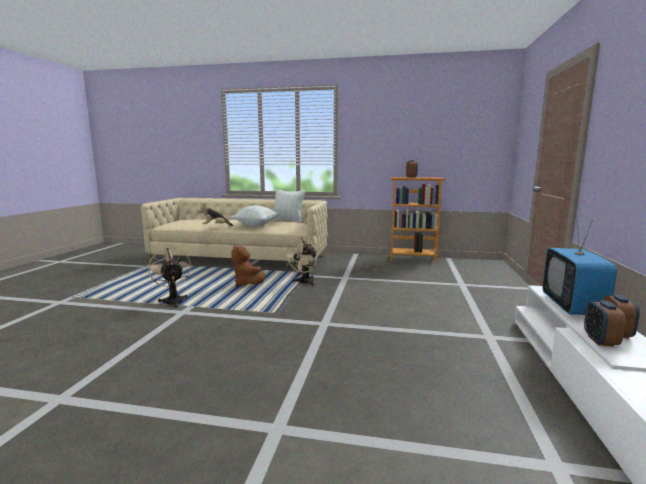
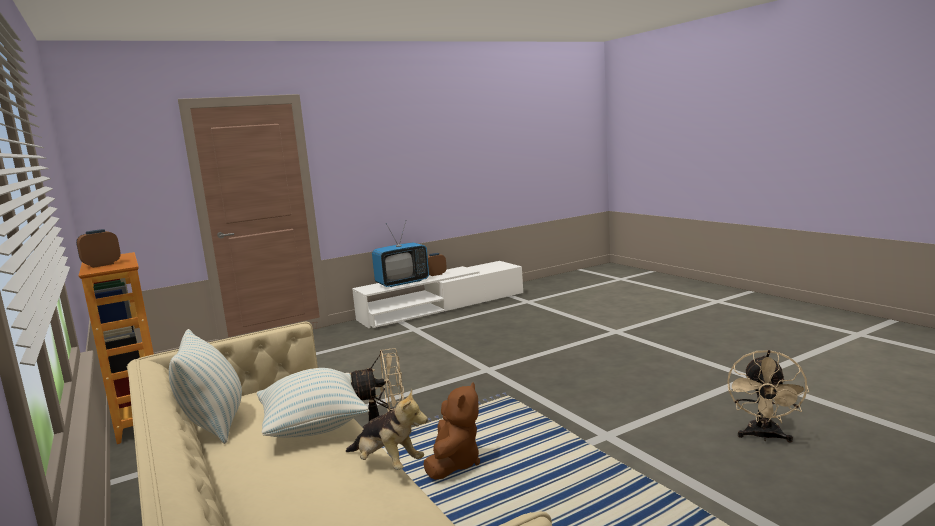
camera: 130 degrees left, 0 degrees up
(173, 300) = (604, 468): beige fan -> beige fan (764, 437)
(600, 341) = (453, 274): alarm clock -> none

